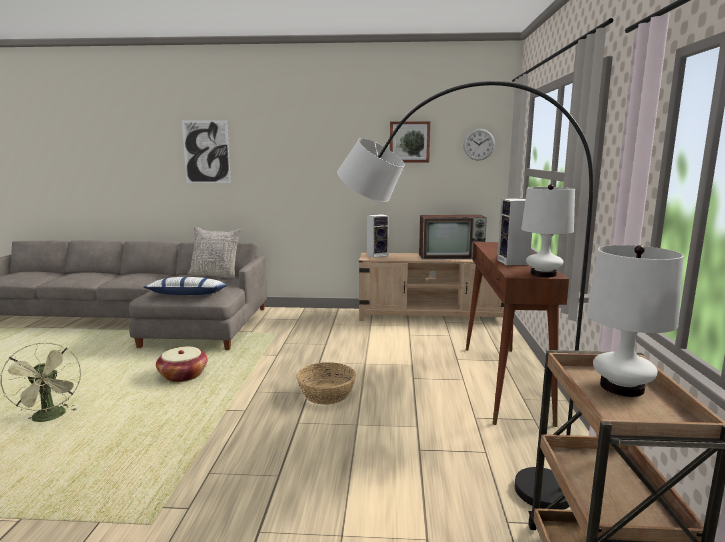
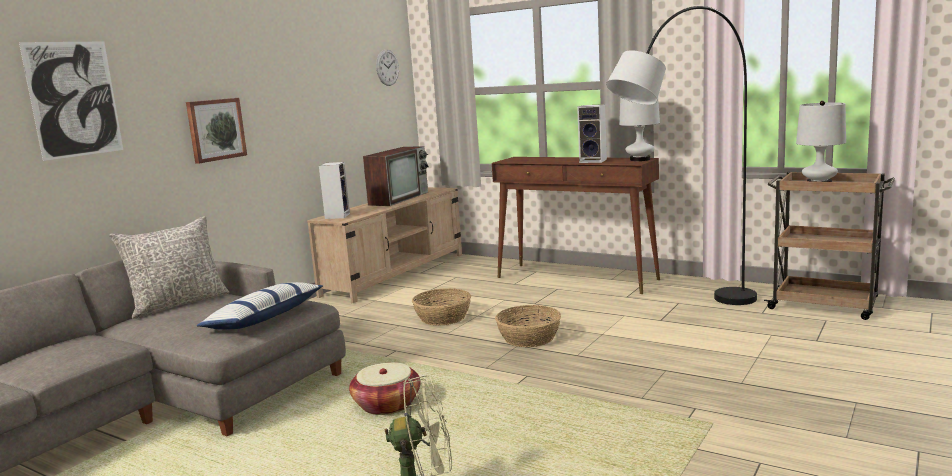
camera: 60 degrees left, 0 degrees up
(351, 353) = (443, 317): none -> basket
(409, 142) = (331, 67): picture -> picture (215, 129)

